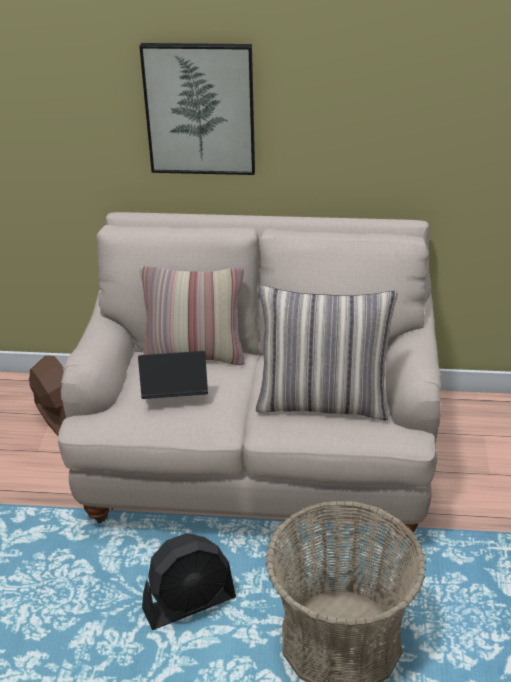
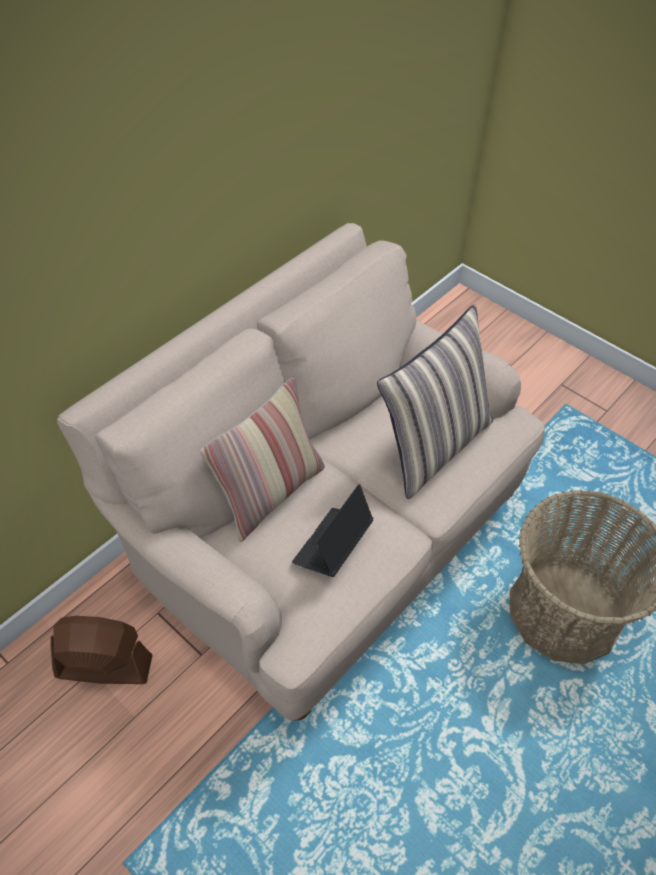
camera: 55 degrees left, 15 degrees up
(190, 604) = (451, 697): black fan -> none
(200, 109) = (128, 225): picture -> none

